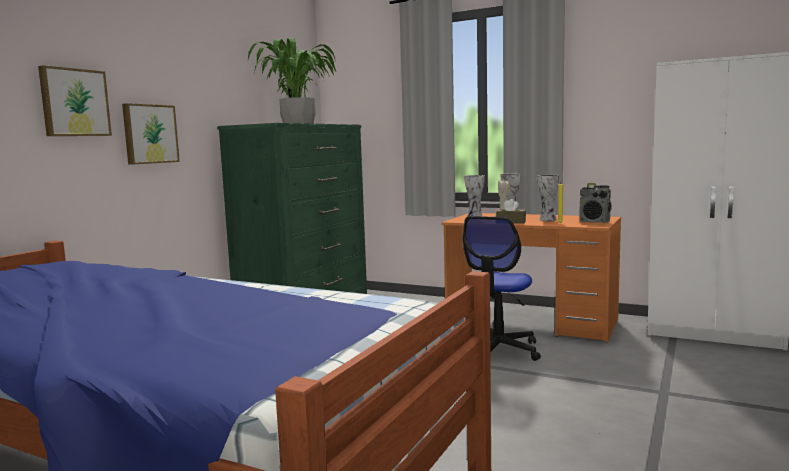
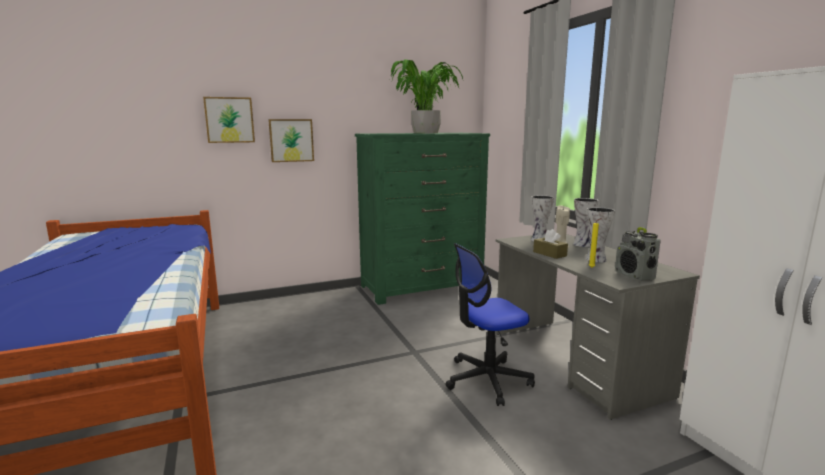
camera: 40 degrees right, 5 degrees up
(531, 322) = (574, 362): orange desk -> grey desk

